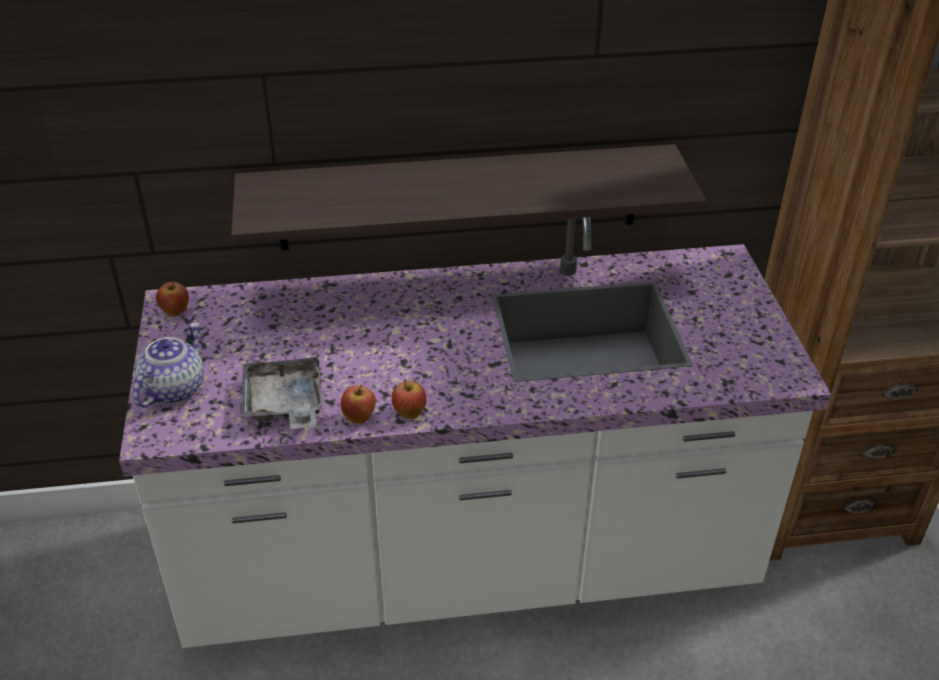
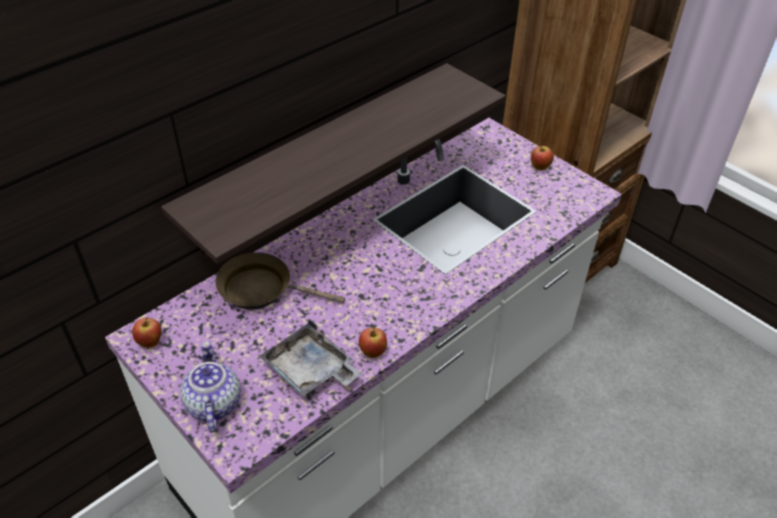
camera: 35 degrees left, 5 degrees up
(315, 312) = (262, 290): none -> brown frying pan
(409, 414) = (402, 331): apple -> apple (539, 167)

